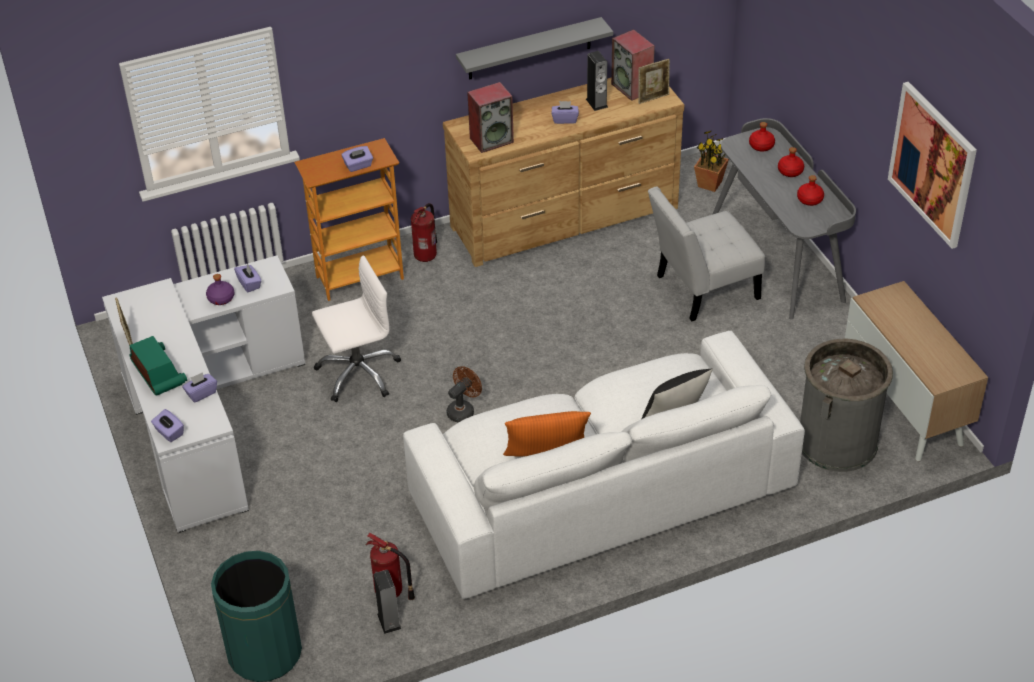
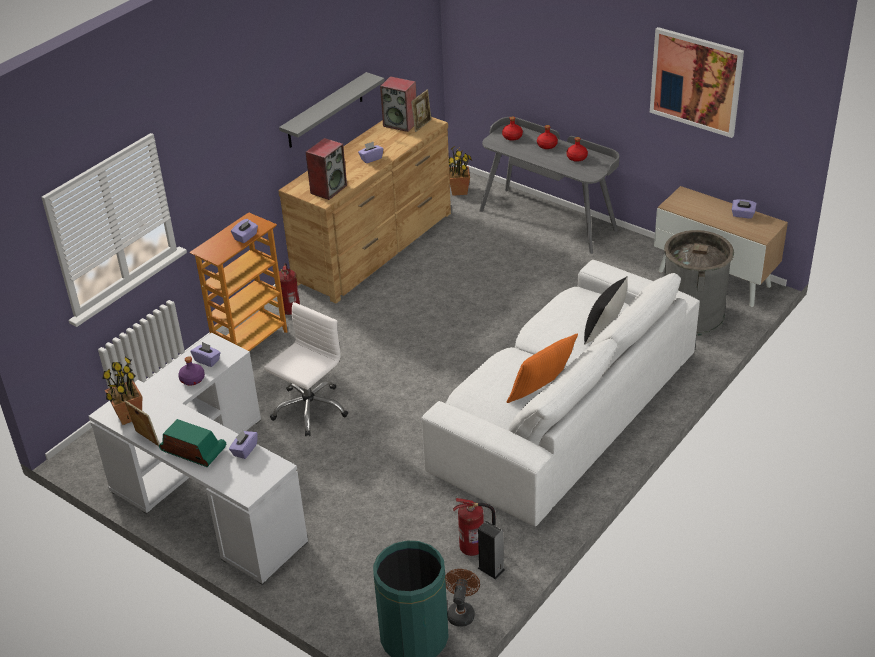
camera: 30 degrees left, 5 degrees down
(134, 312) = (128, 415): none -> potted plant
(169, 433) = (244, 489): purple tissue box -> purple tissue box (742, 215)
(463, 410) = (415, 401): brown fan -> brown fan (461, 612)
(596, 103) = (384, 141): speaker -> none
(702, 289) = (514, 257): white chair -> none

